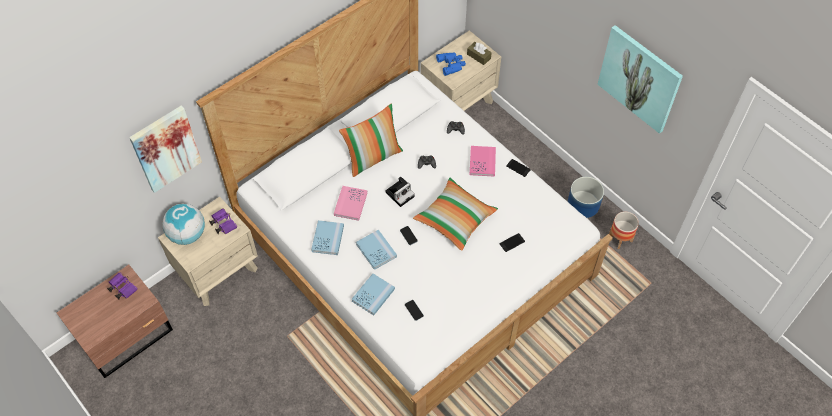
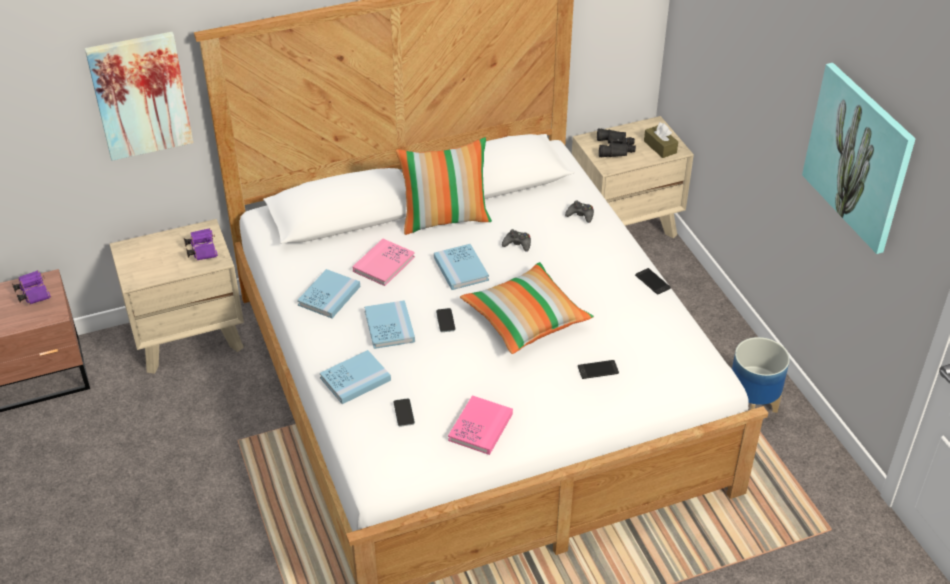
camera: 20 degrees right, 15 degrees down
(187, 234) = (149, 250): globe -> none
(400, 193) = (461, 269): camera -> blue book
(451, 64) = (616, 148): blue binoculars -> black binoculars
(482, 162) = (601, 261): pink book -> pink book (480, 427)
(620, 238) = (803, 455): planter -> none

